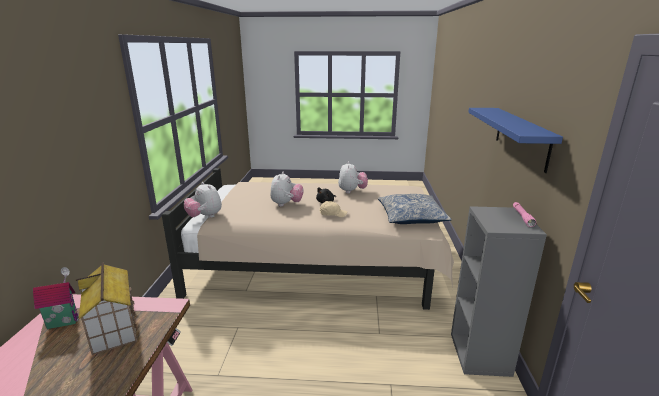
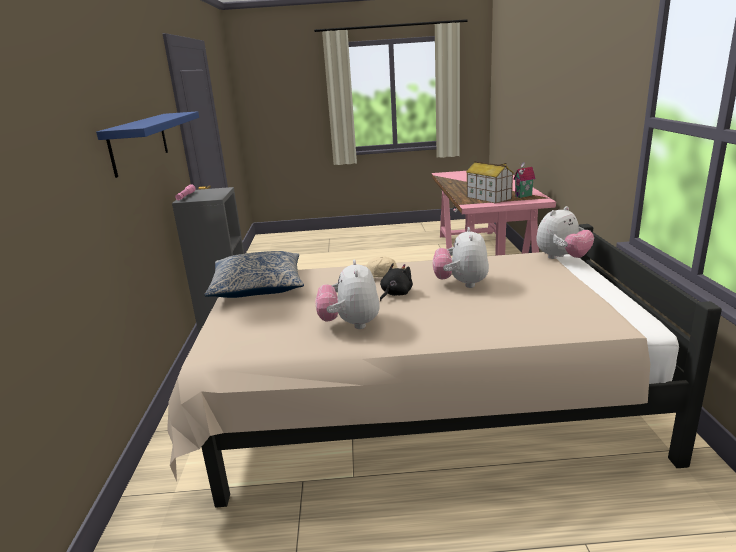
camera: 175 degrees right, 0 degrees up
(205, 217) = (562, 258): plush toy -> plush toy turned 105 degrees clockwise

